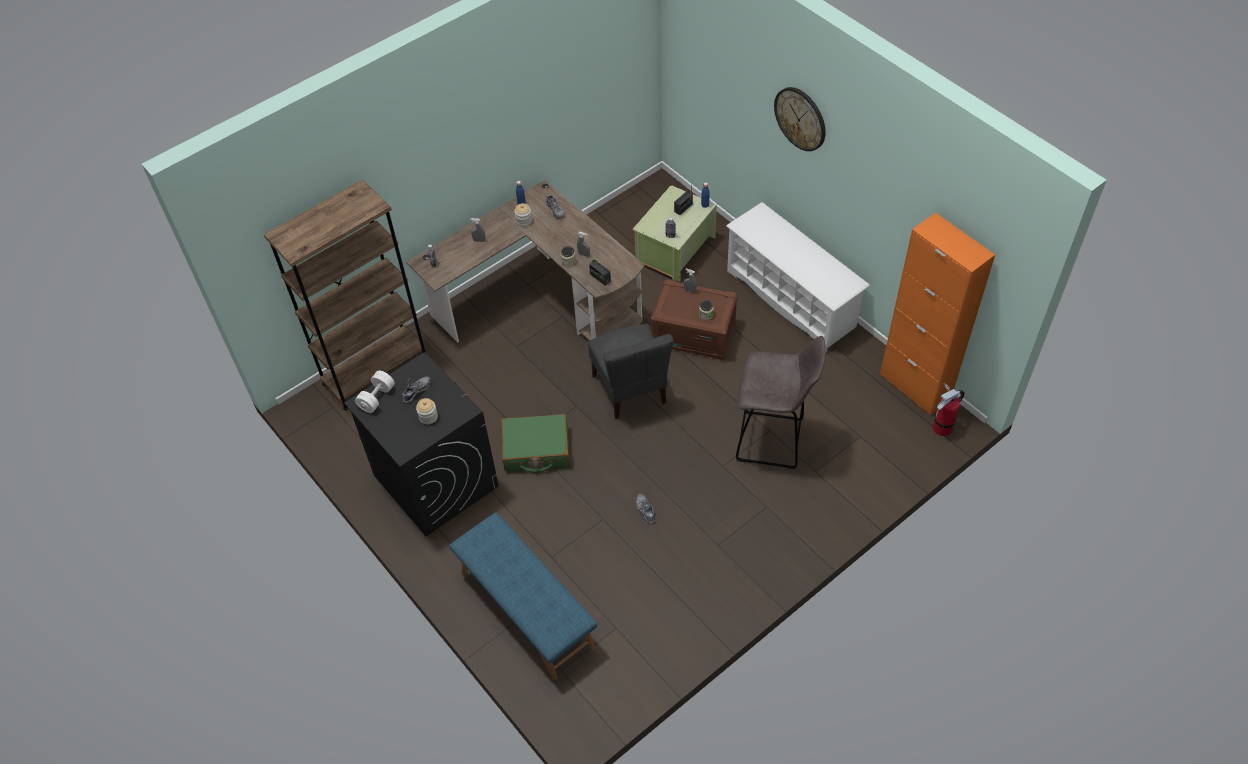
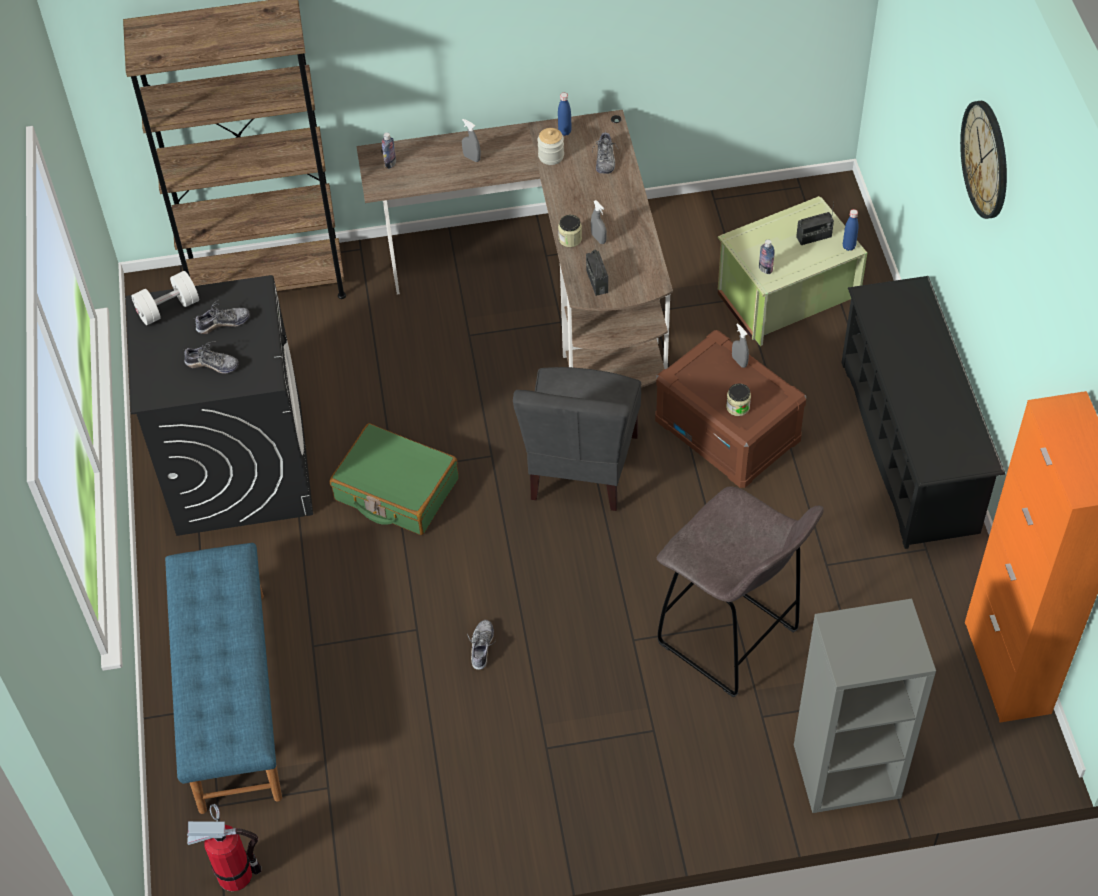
camera: 30 degrees right, 0 degrees up
(428, 417) = (212, 364): jar -> shoe
(791, 299) = (909, 446): white shoe rack -> black shoe rack
(875, 478) = (846, 772): none -> grey bookcase
(942, 428) = (1005, 750): fire extinguisher -> fire extinguisher (235, 874)

